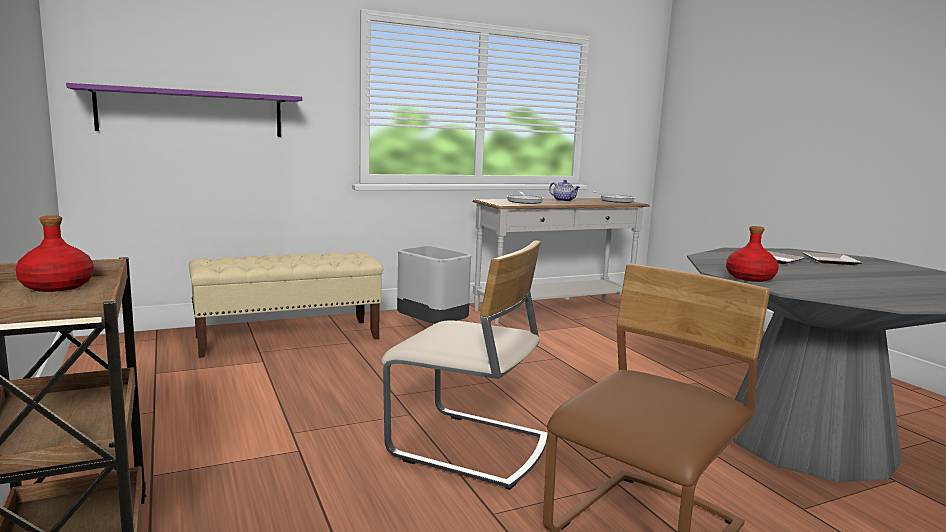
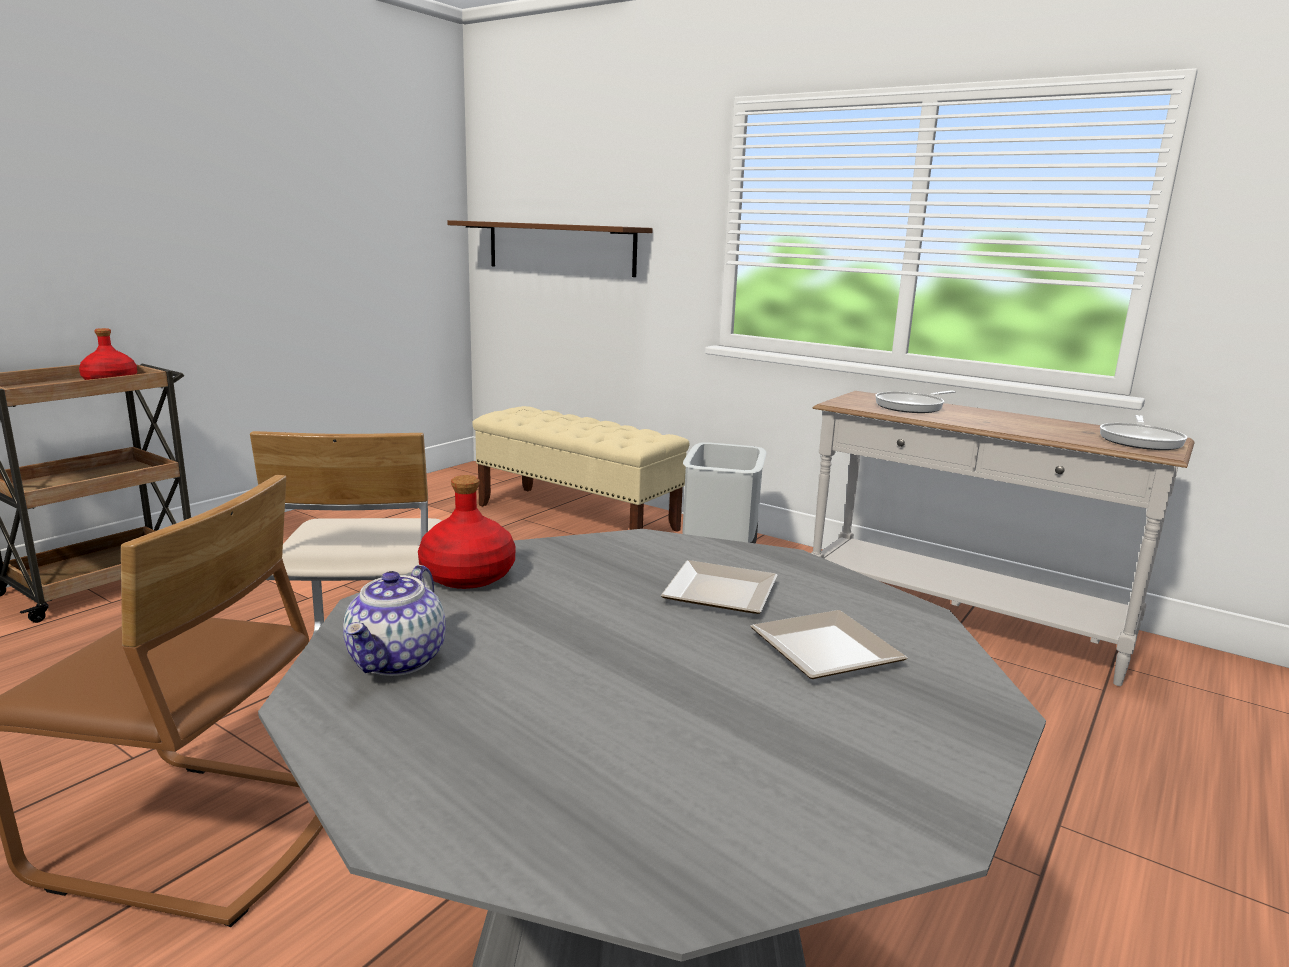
camera: 60 degrees right, 5 degrees up
(192, 112) = (560, 248): purple shelf -> brown shelf
(564, 200) = (1005, 419): teapot -> teapot (398, 660)

